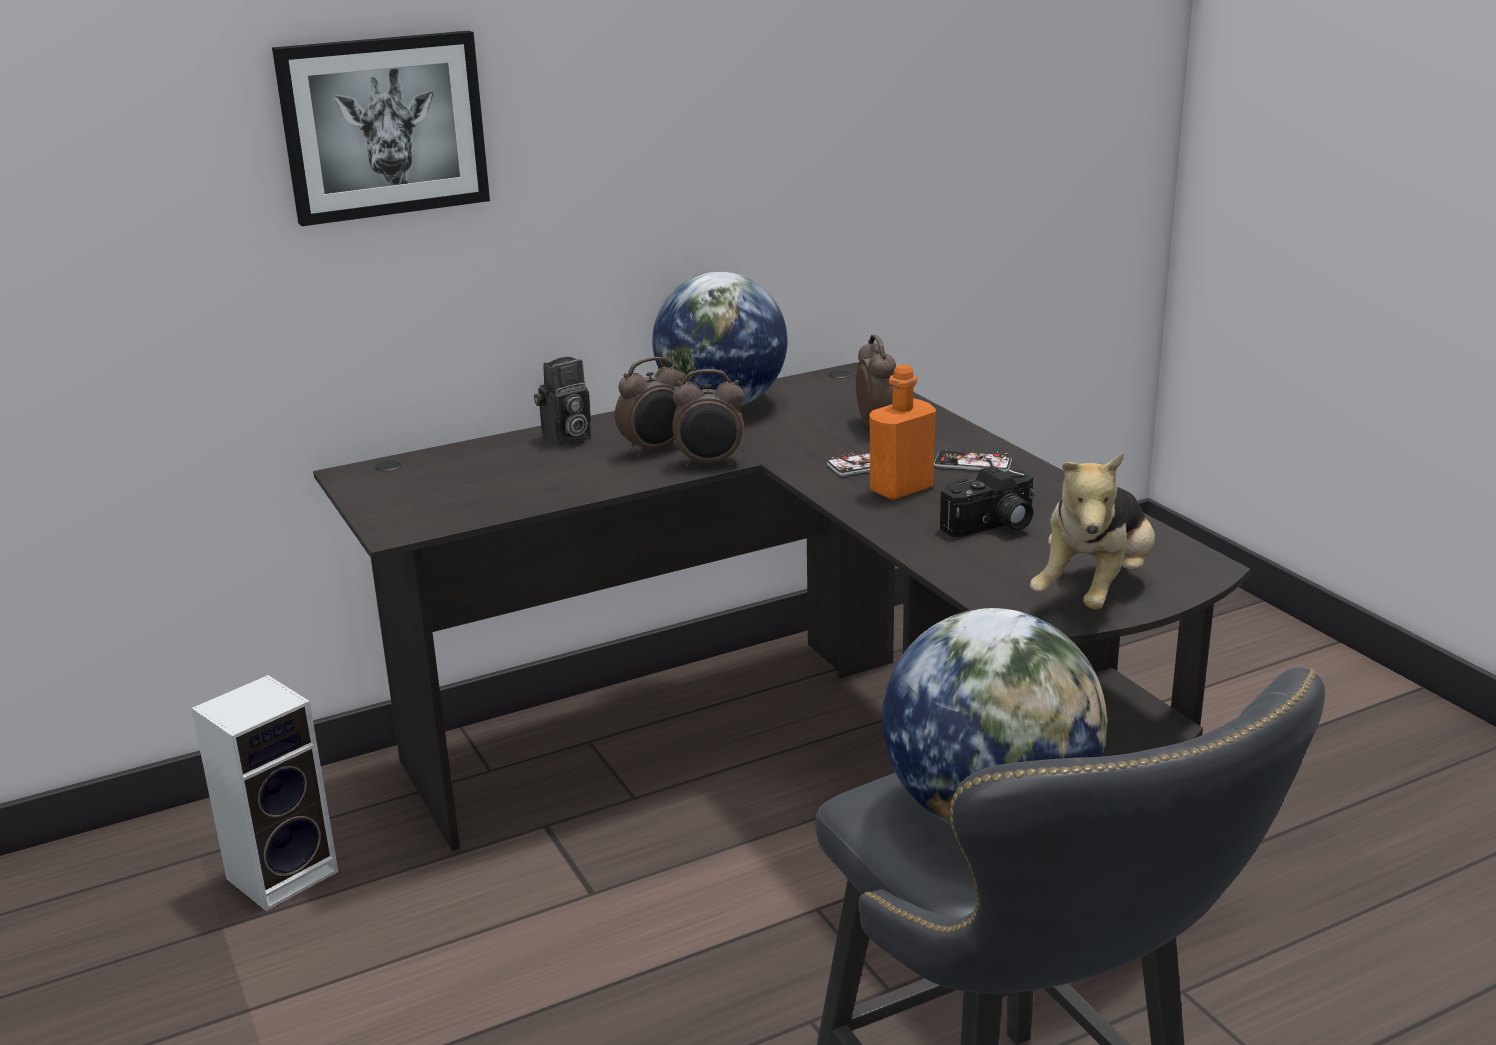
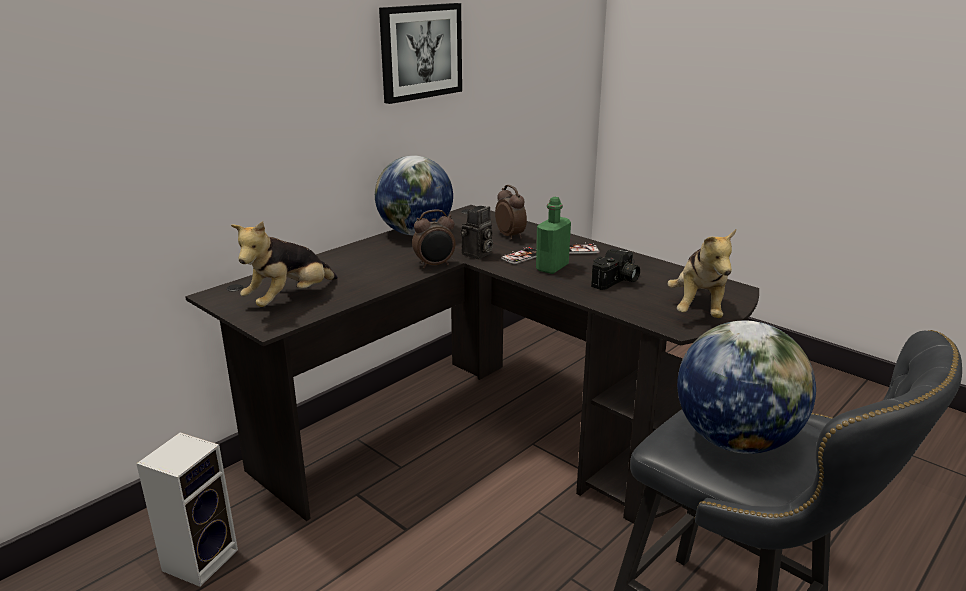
camera: 20 degrees left, 0 degrees up
(383, 126) = (218, 69): picture -> picture (420, 51)
(451, 494) = (289, 300): none -> plush toy
(566, 438) = (337, 260): camera -> camera (477, 254)
(654, 450) = (396, 261): alarm clock -> none
(901, 489) = (552, 267): orange bottle -> green bottle

